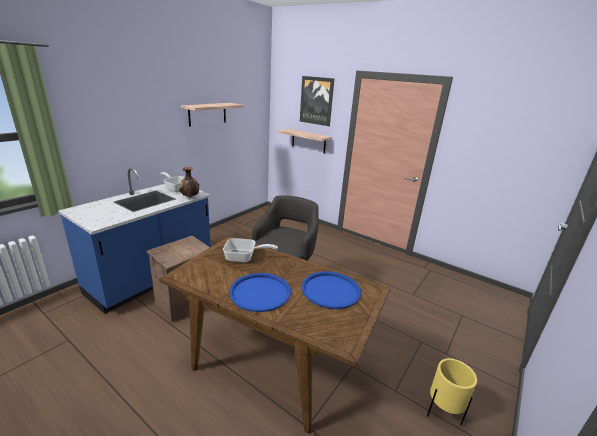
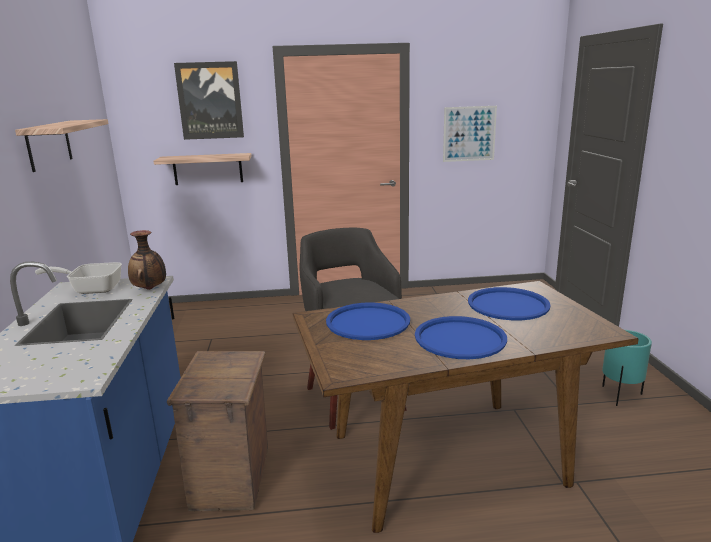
camera: 40 degrees left, 5 degrees down
(244, 258) = (368, 322): frying pan -> blue tray
(442, 412) = (619, 395): yellow planter -> turquoise planter
(488, 157) = (469, 134): none -> picture

